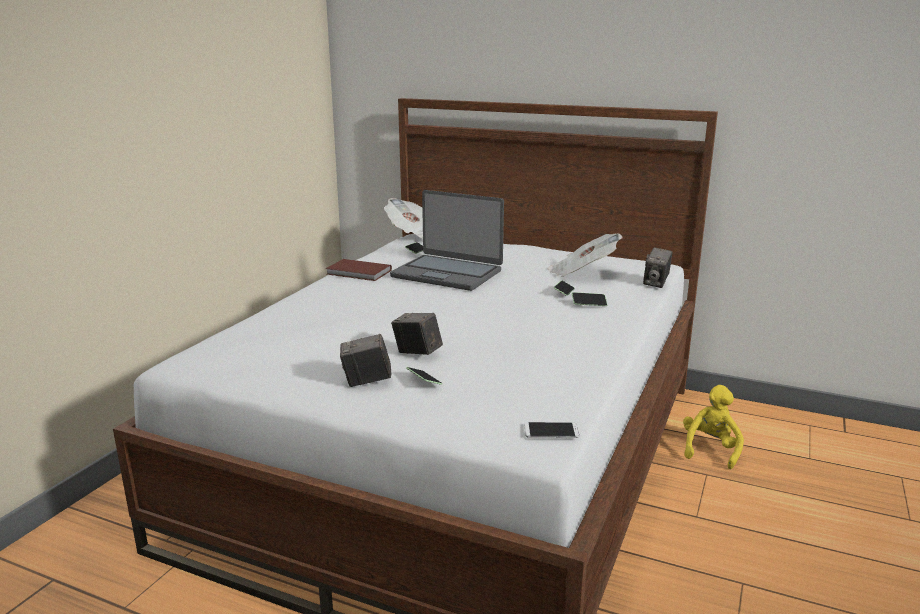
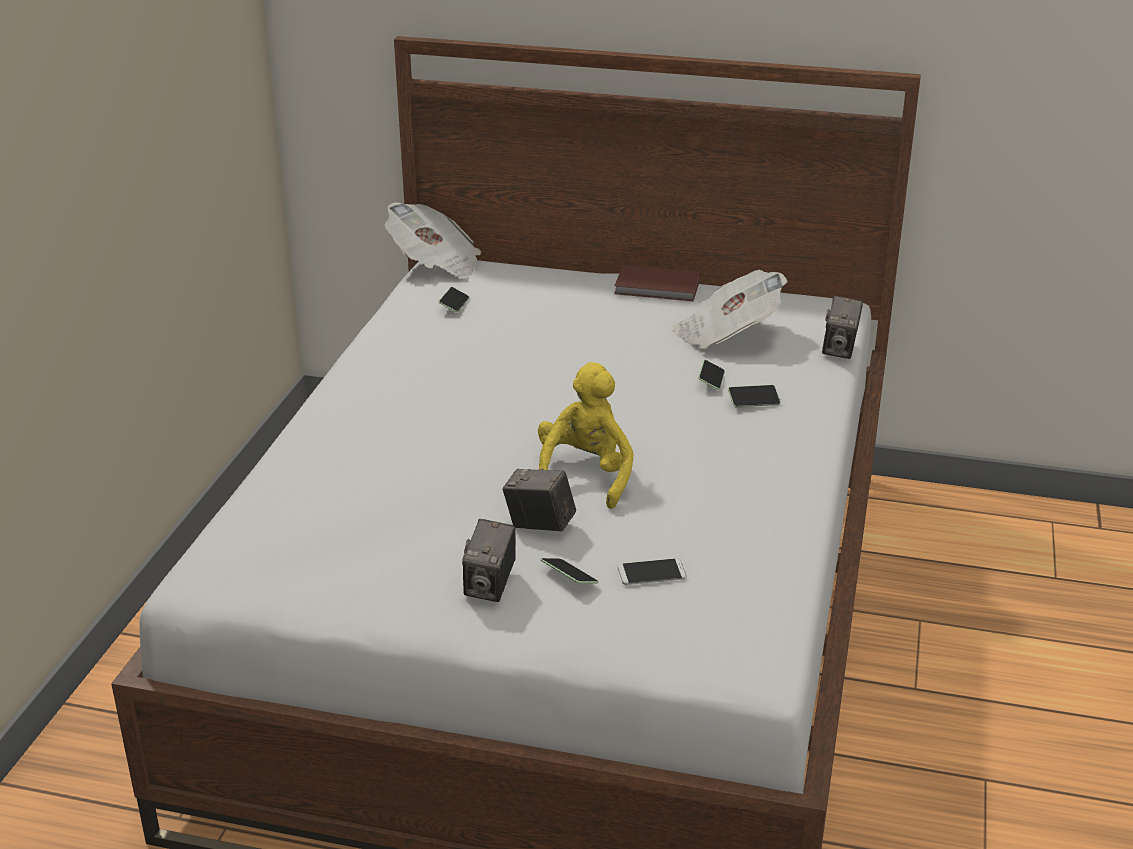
camera: 10 degrees left, 10 degrees up
(359, 273) = (383, 363): brown book -> brown book (658, 287)
(366, 381) = (490, 586): camera -> camera turned 60 degrees counterclockwise
(447, 273) = (523, 353): laptop -> none
(551, 431) = (764, 645): phone -> phone (651, 573)
(710, 449) = (920, 578): yellow plush toy -> yellow plush toy (585, 476)

